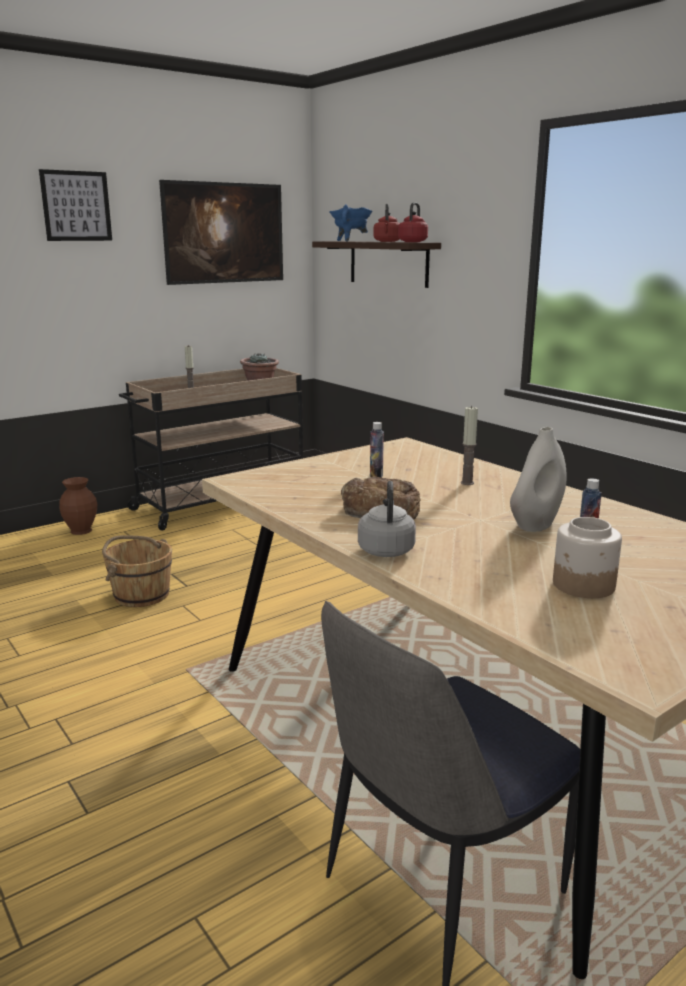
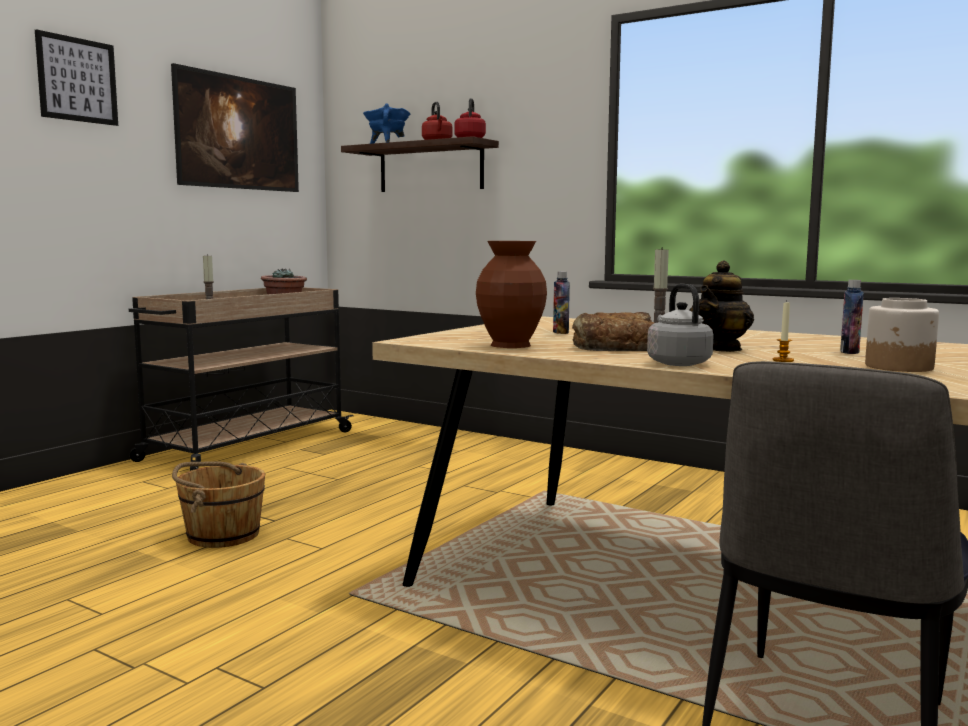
camera: 20 degrees left, 10 degrees down
(80, 531) = (80, 486): brown vase -> brown vase (509, 345)
(470, 524) = (720, 348): none -> teapot
(491, 556) = (783, 360): none -> candle
(535, 525) = (778, 346): white vase -> none

